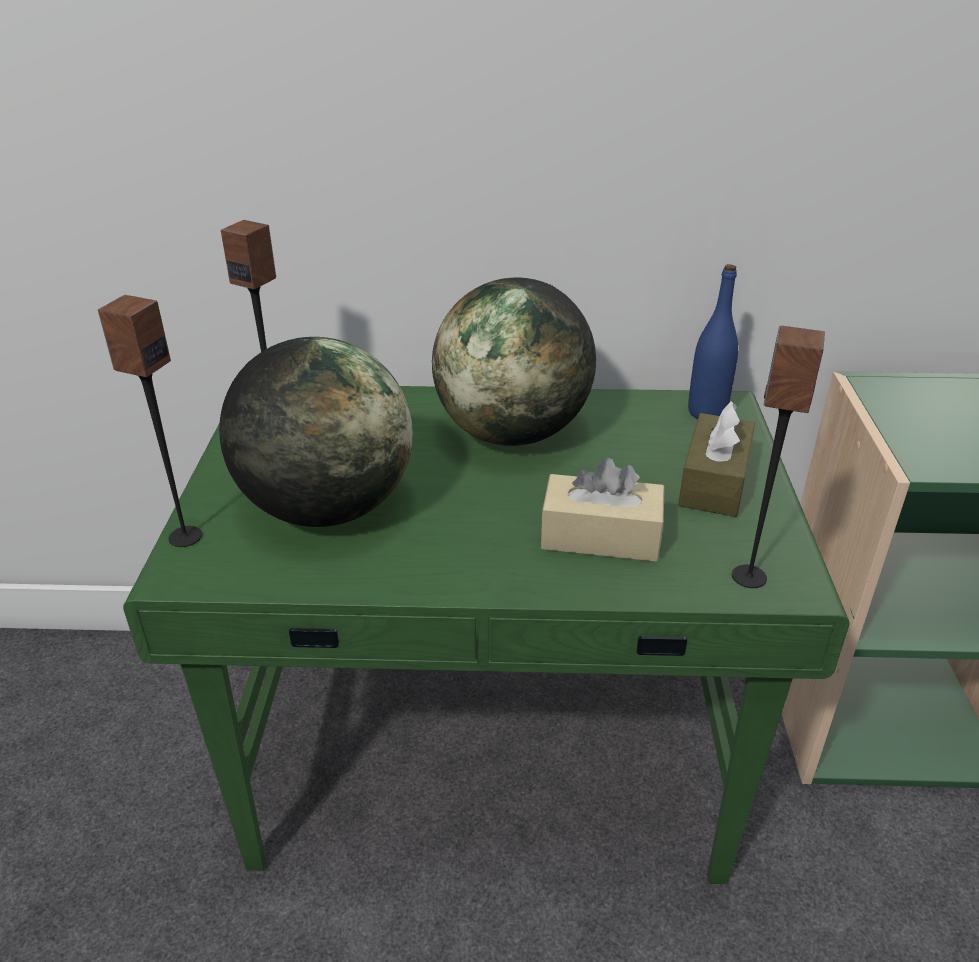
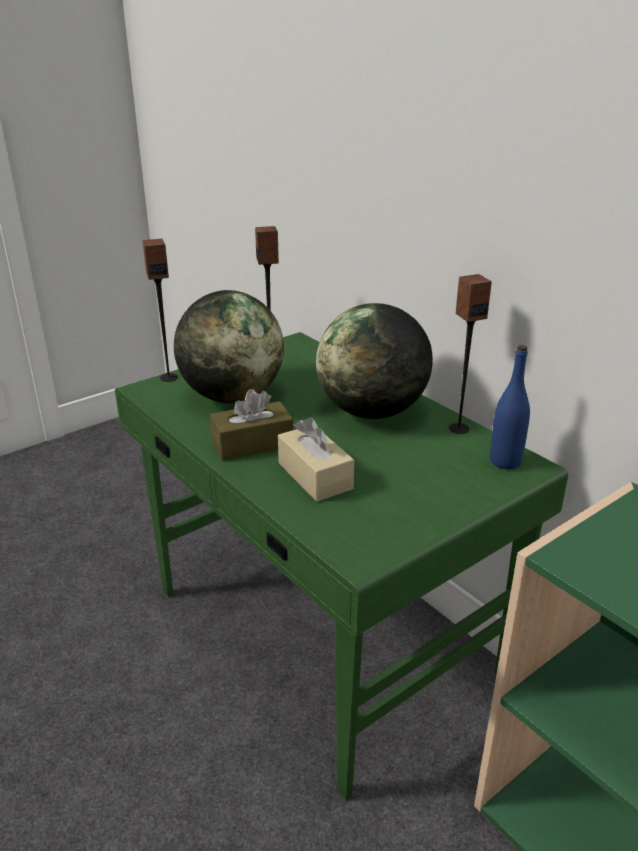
camera: 50 degrees right, 5 degrees down
(714, 482) = (427, 492): brown tissue box -> brown tissue box (252, 444)
(748, 576) = (345, 537): speaker -> speaker (458, 428)

